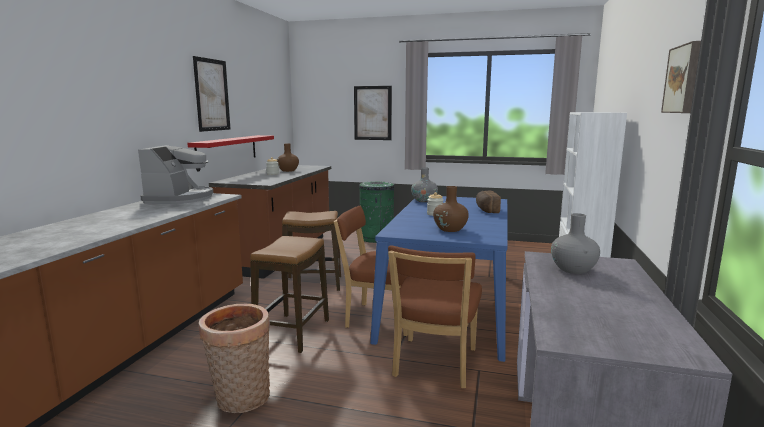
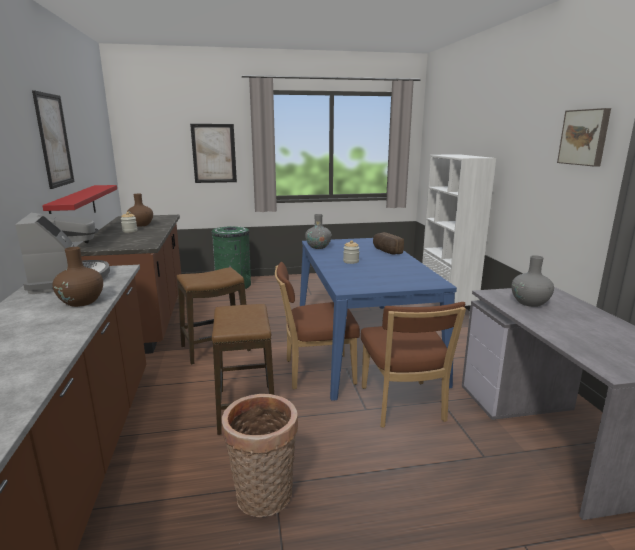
camera: 25 degrees left, 5 degrees up
(450, 229) = (389, 277): brown vase -> brown vase (81, 302)

